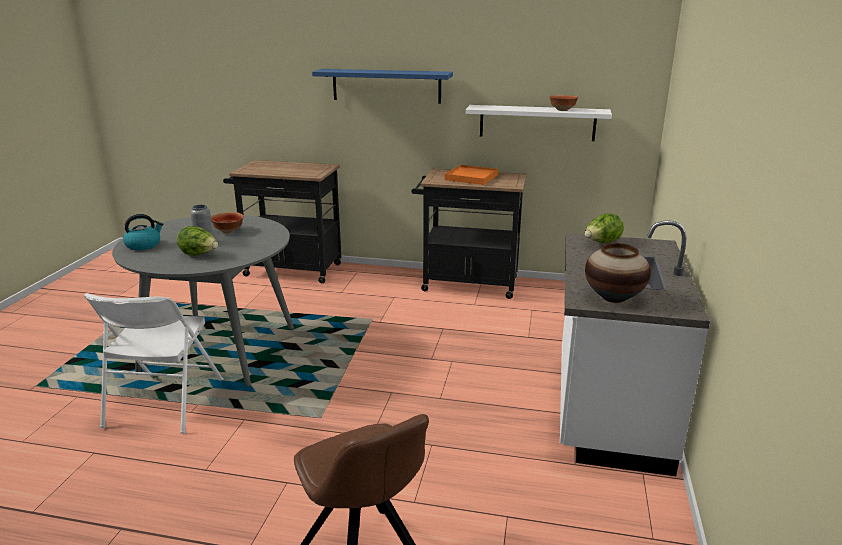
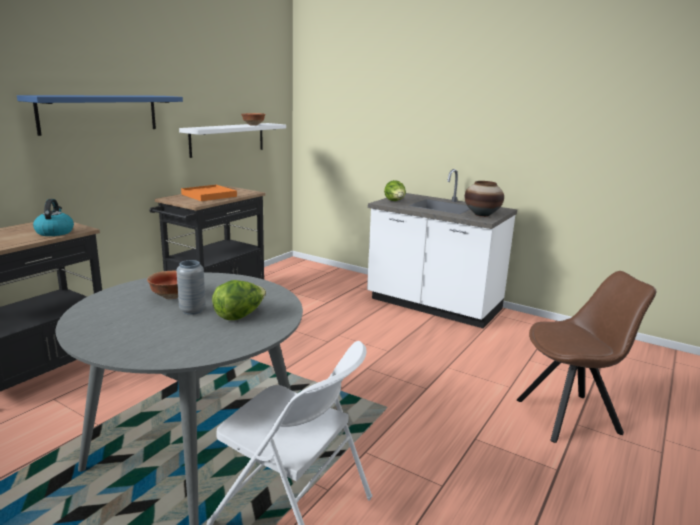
camera: 70 degrees left, 5 degrees down
(144, 245) = (151, 345): kettle -> kettle (55, 232)

